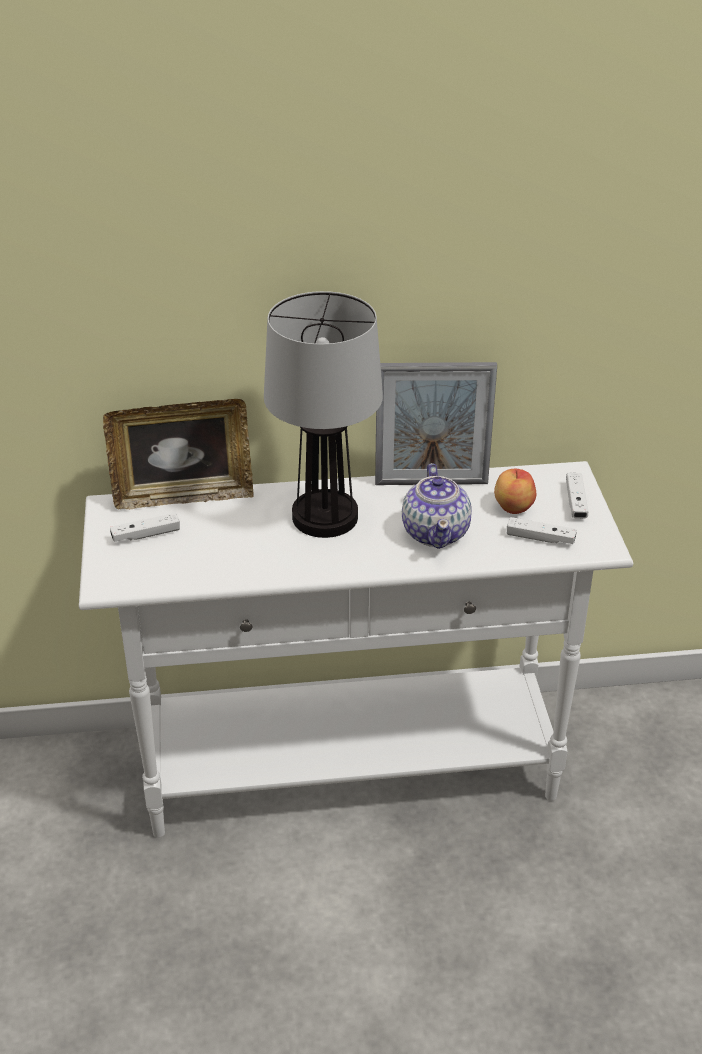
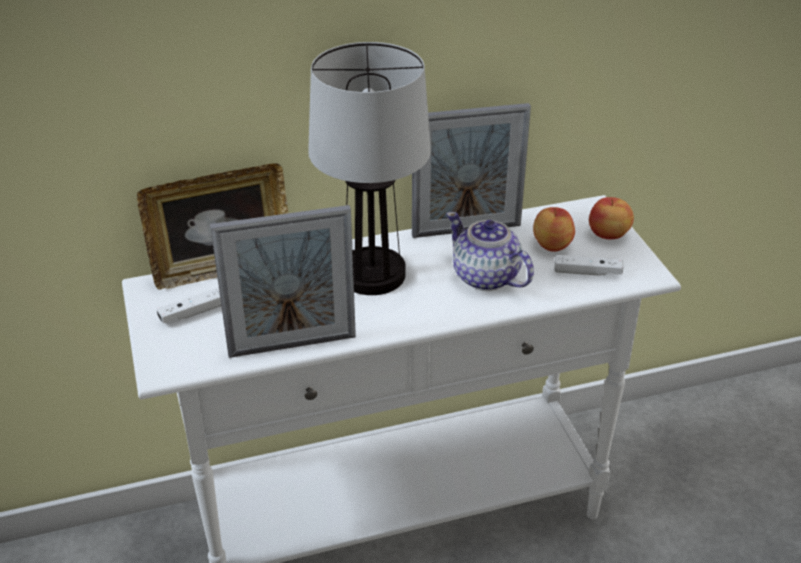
camera: 10 degrees left, 0 degrees up
(230, 576) = (292, 345): none -> picture frame
(436, 532) = (486, 277): teapot -> teapot turned 150 degrees clockwise
(576, 502) = (609, 234): white game controller -> apple

